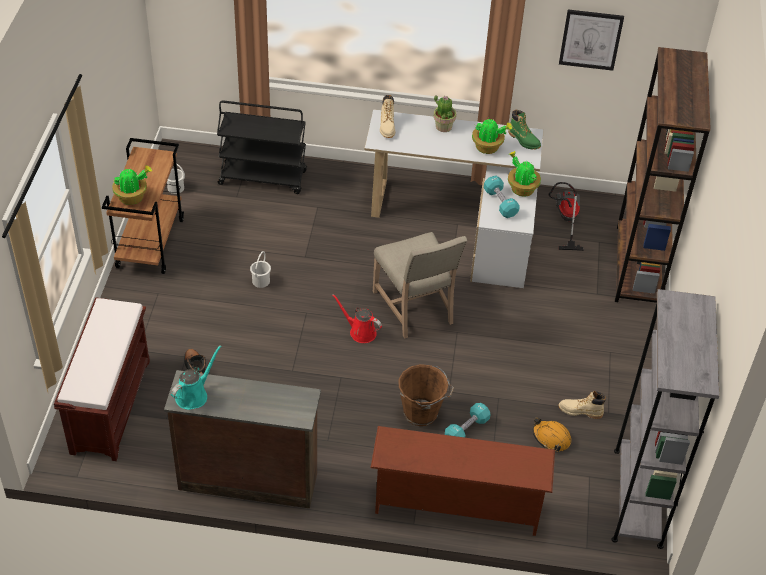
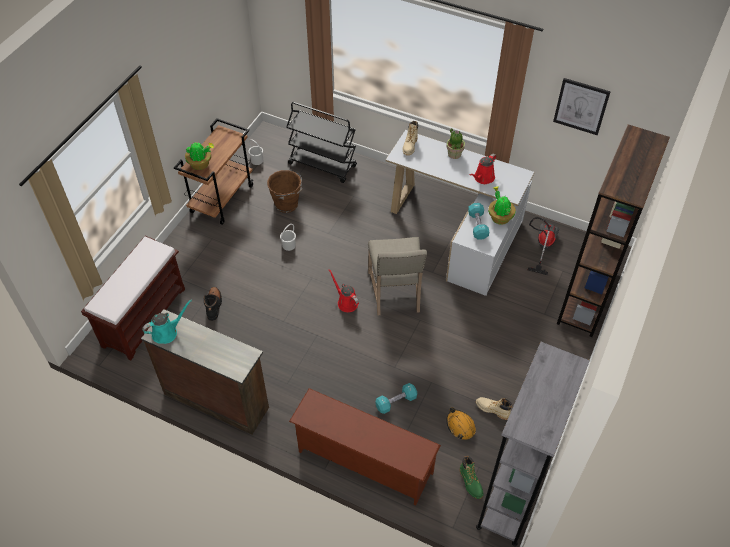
camera: 20 degrees right, 5 degrees up
(422, 413) = (367, 379): brown bucket -> brown bucket (287, 204)
(488, 147) = (483, 178): potted plant -> red watering can
(523, 140) = (514, 178): green boot -> green boot (470, 482)

